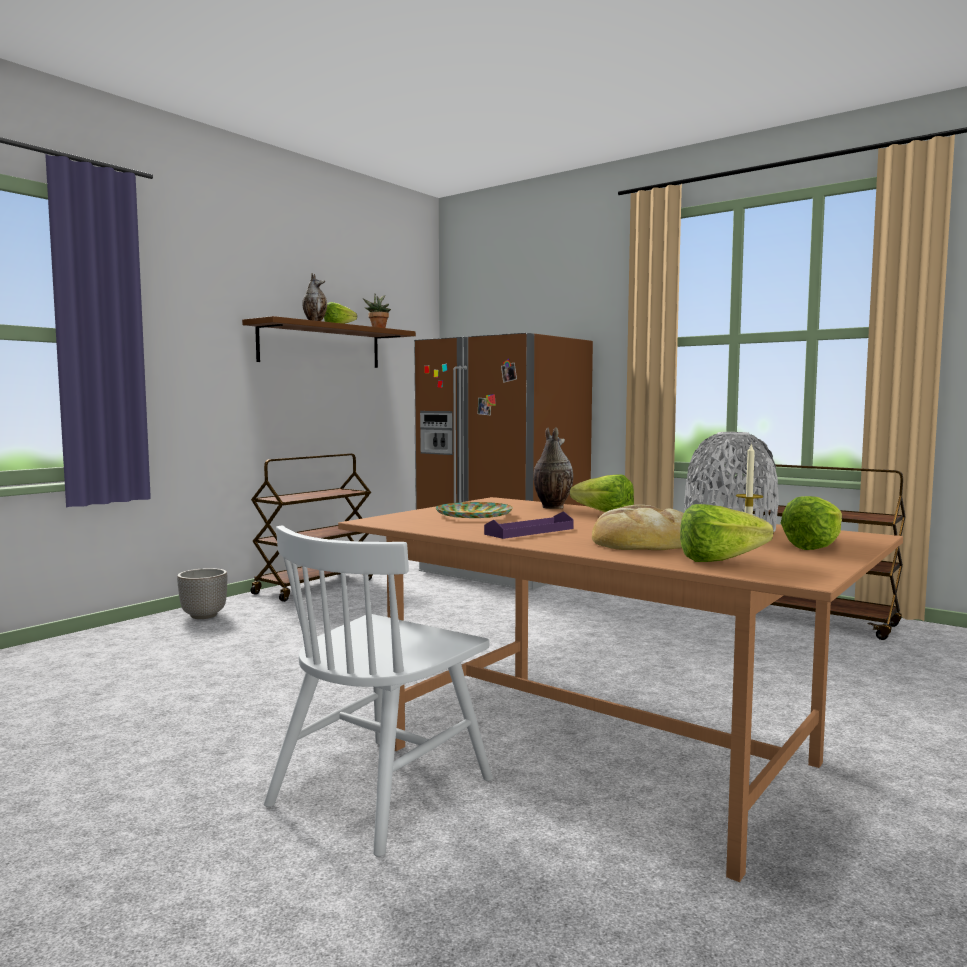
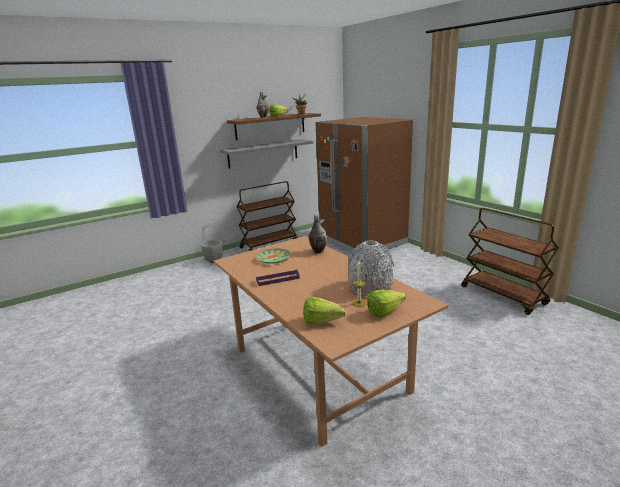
camera: 20 degrees right, 15 degrees up
(305, 397) = (263, 153): none -> grey shelf
(381, 791) = (222, 373): white chair -> none
(599, 514) = (331, 261): lettuce -> none
(643, 541) = (314, 295): bread -> none

